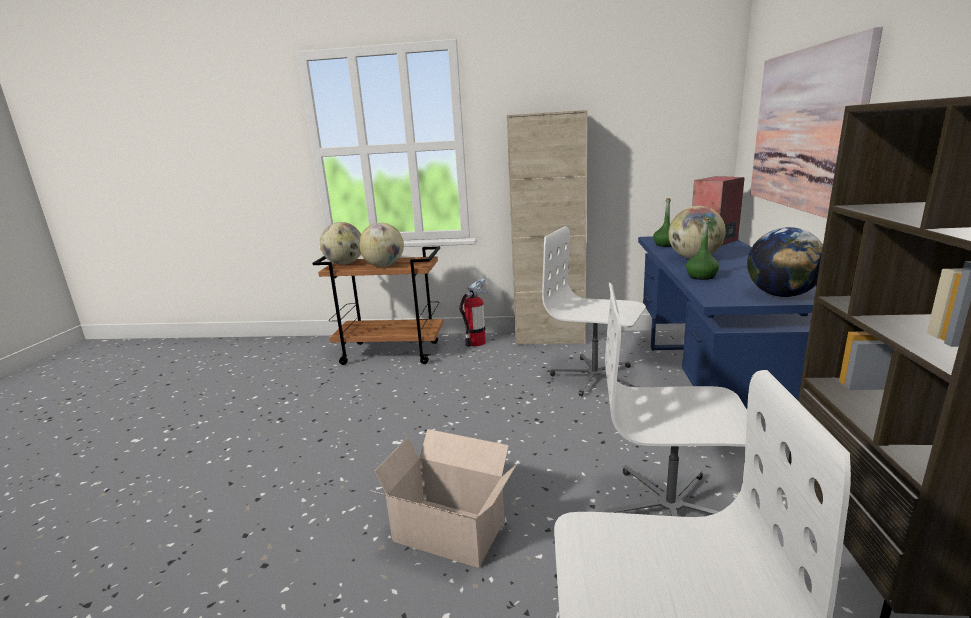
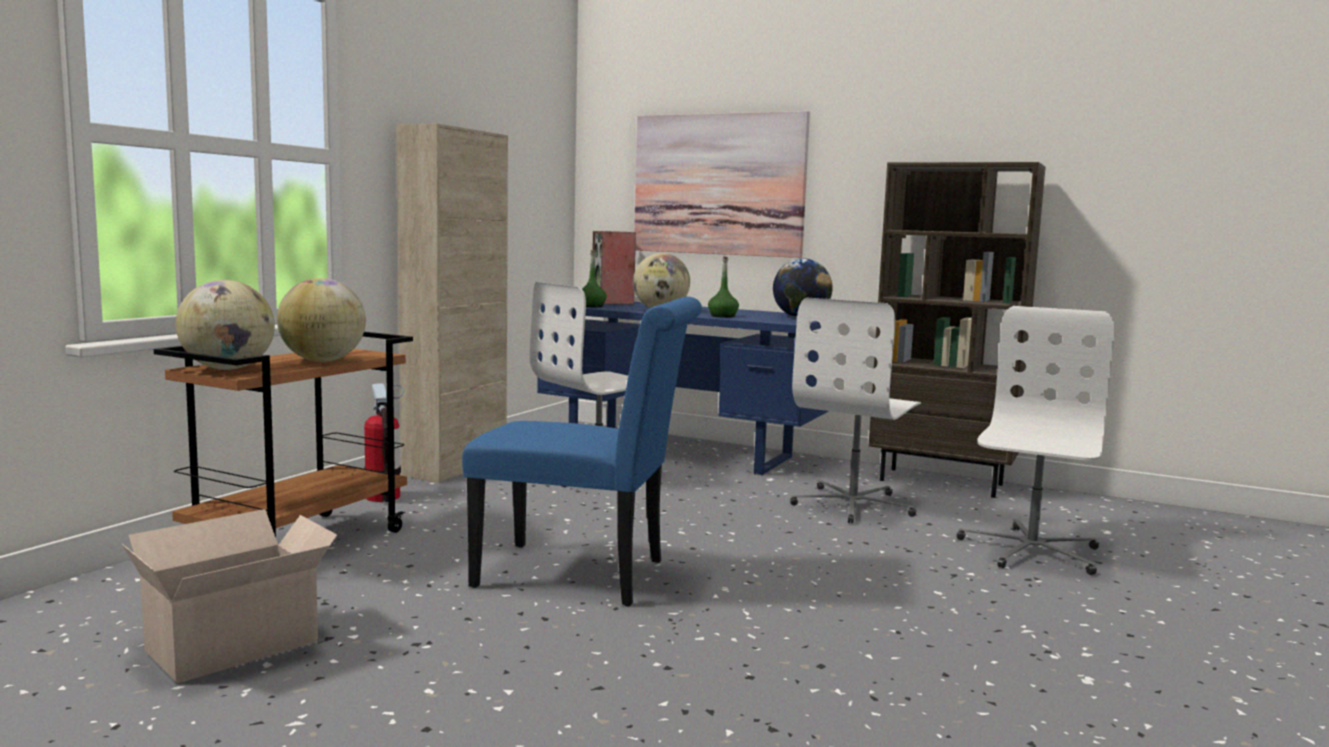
camera: 70 degrees left, 10 degrees down
(390, 431) = (584, 575): none -> blue chair
(451, 532) = (828, 574): cardboard box -> cardboard box (238, 645)

